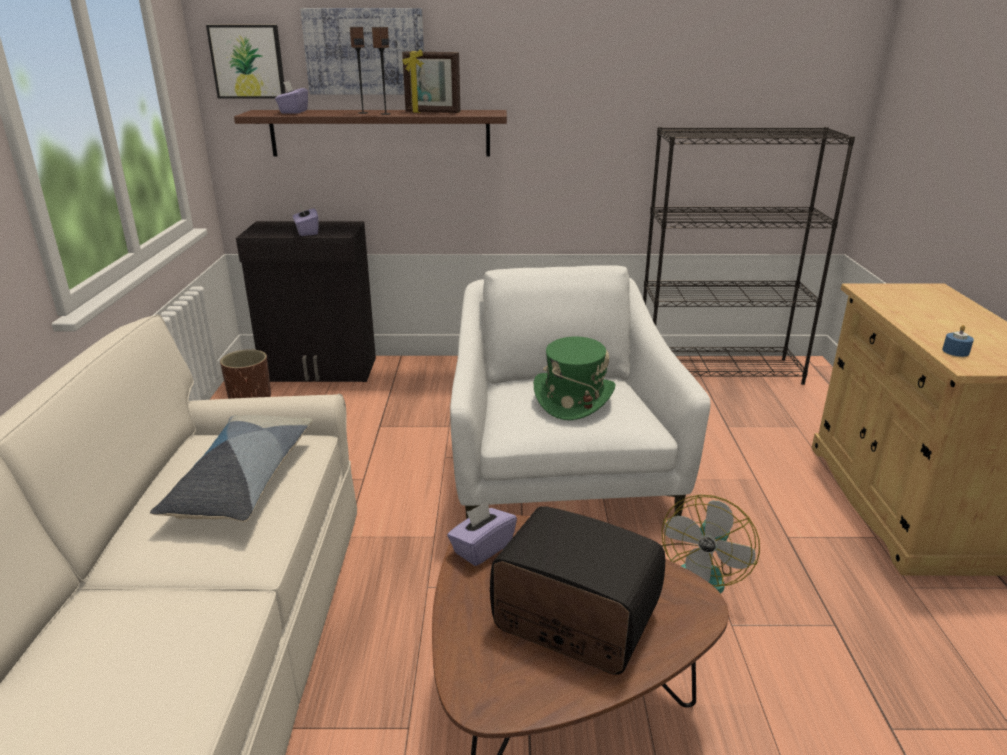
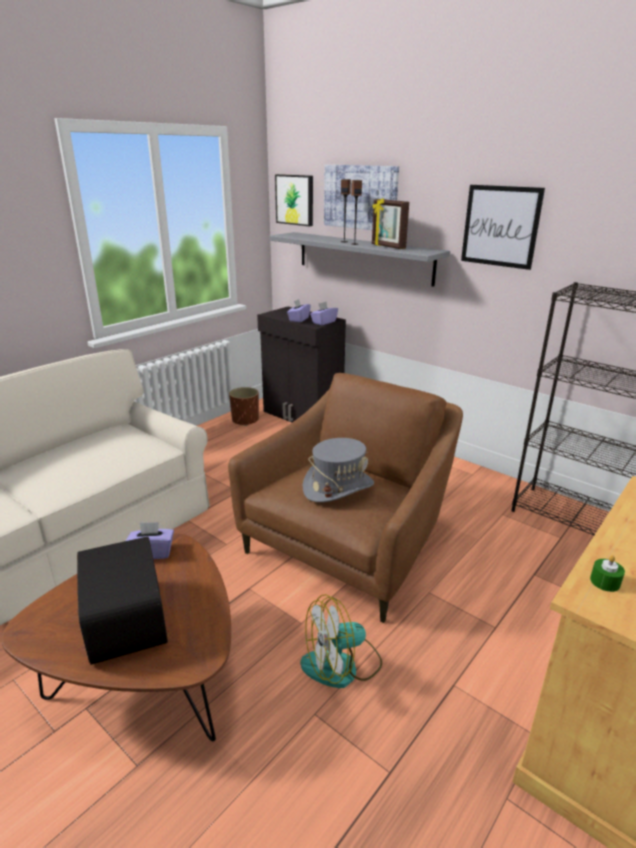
camera: 40 degrees right, 0 degrees up
(242, 480) = (100, 456): pillow -> none
(293, 112) = (308, 236): purple tissue box -> purple tissue box (323, 322)
(380, 133) = (363, 257): brown shelf -> grey shelf
(559, 472) = (351, 543): white armchair -> brown armchair
(566, 75) = (500, 226): none -> picture
(573, 398) = (338, 487): green hat -> grey hat
(955, 351) = (605, 582): blue candle -> green candle

